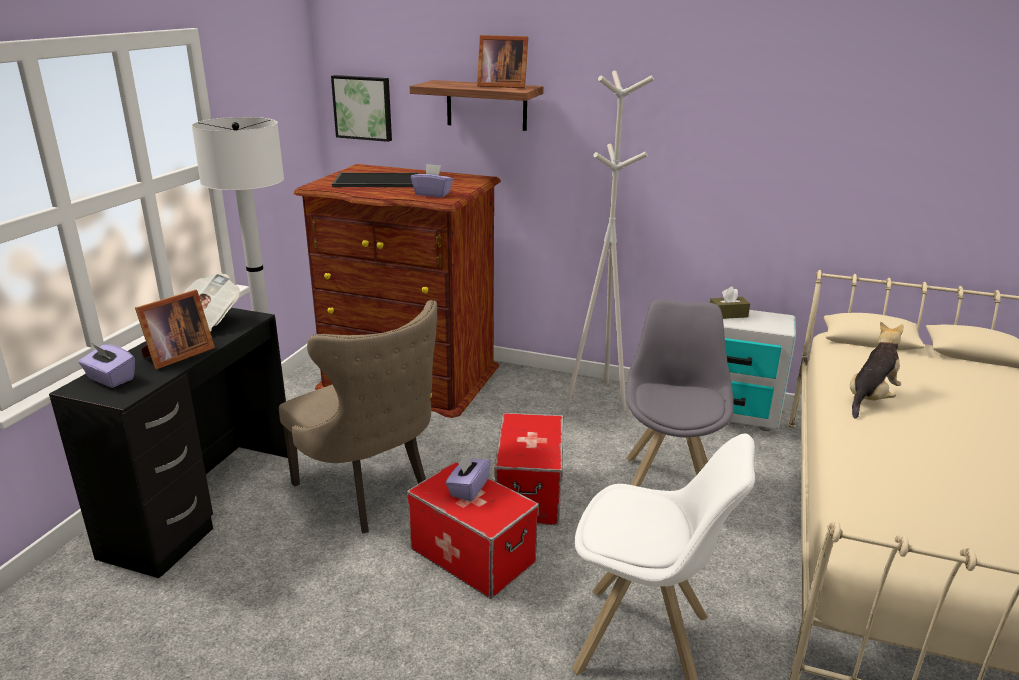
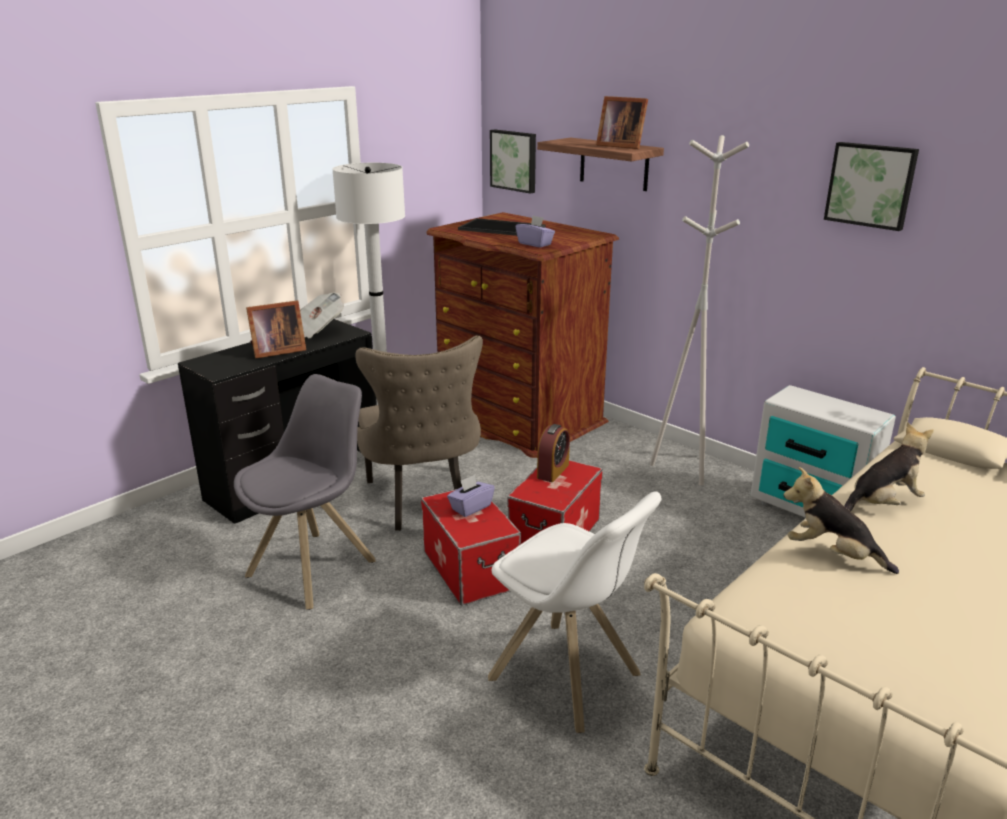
camera: 25 degrees right, 0 degrees up
(110, 379) = (221, 360): purple tissue box -> none
(519, 429) = (553, 471): none -> alarm clock
(668, 486) = (692, 560): grey chair -> grey chair (313, 568)
(728, 314) = (816, 402): brown tissue box -> none
(759, 111) = (871, 185): none -> picture
(882, 456) = (832, 555): none -> plush toy

